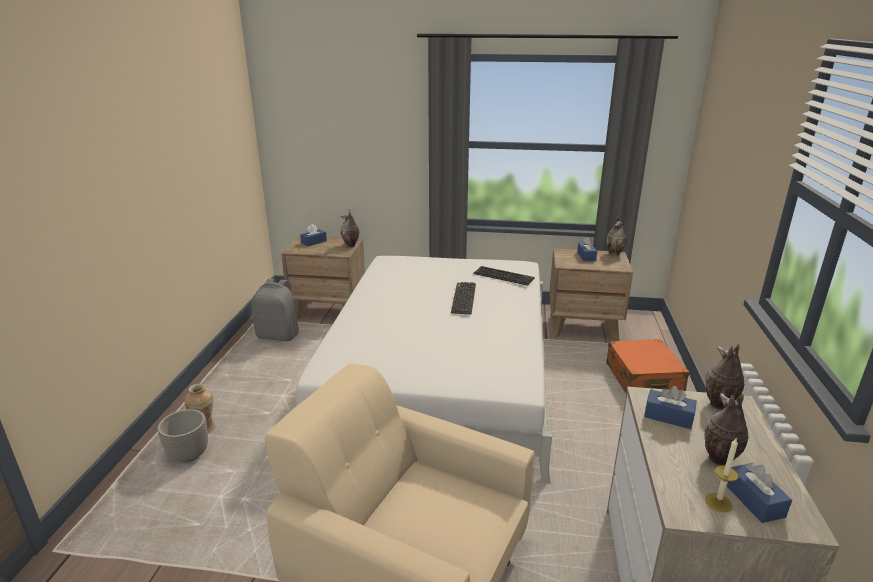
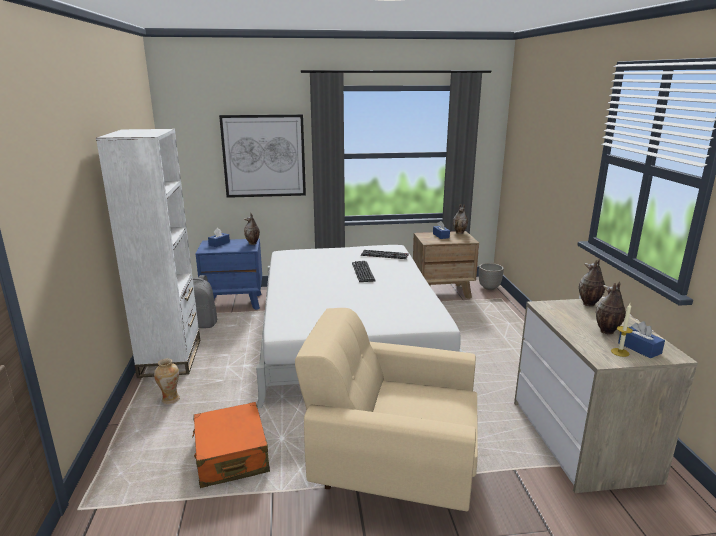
camera: 15 degrees left, 5 degrees down
(188, 456) = (166, 421): planter -> planter (489, 288)
(230, 374) = (171, 358): none -> white bookcase
(329, 311) = (234, 302): brown nightstand -> blue nightstand
(373, 140) = (264, 156): none -> picture
(643, 379) = (500, 320): orange suitcase -> orange suitcase (231, 456)
(668, 416) = (562, 314): blue tissue box -> none

